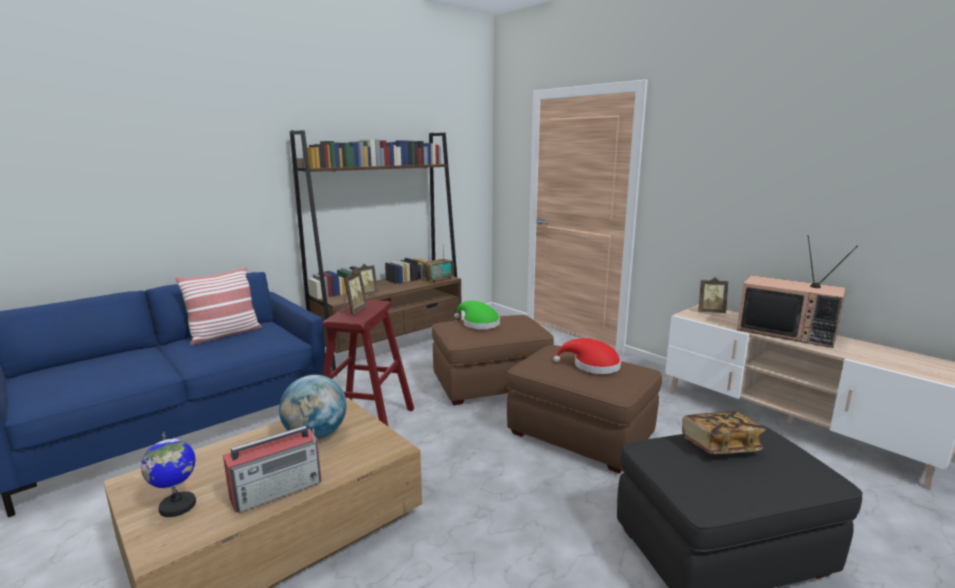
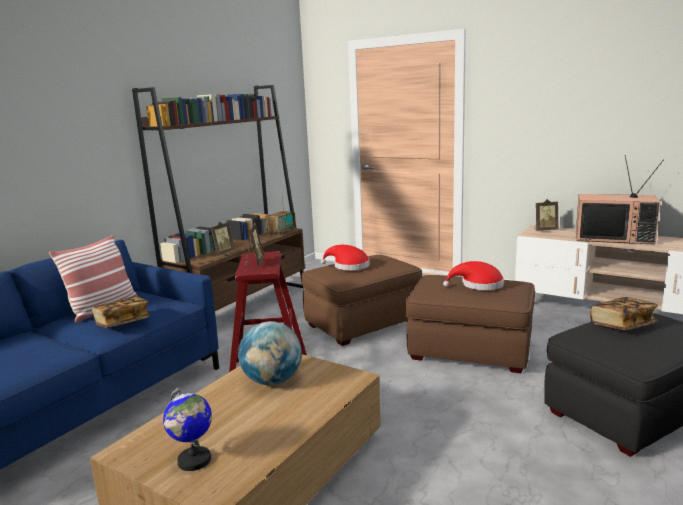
camera: 15 degrees left, 0 degrees up
(225, 352) = (123, 323): none -> book
(278, 489) = (280, 428): radio -> none
(478, 324) = (348, 266): green hat -> red hat

